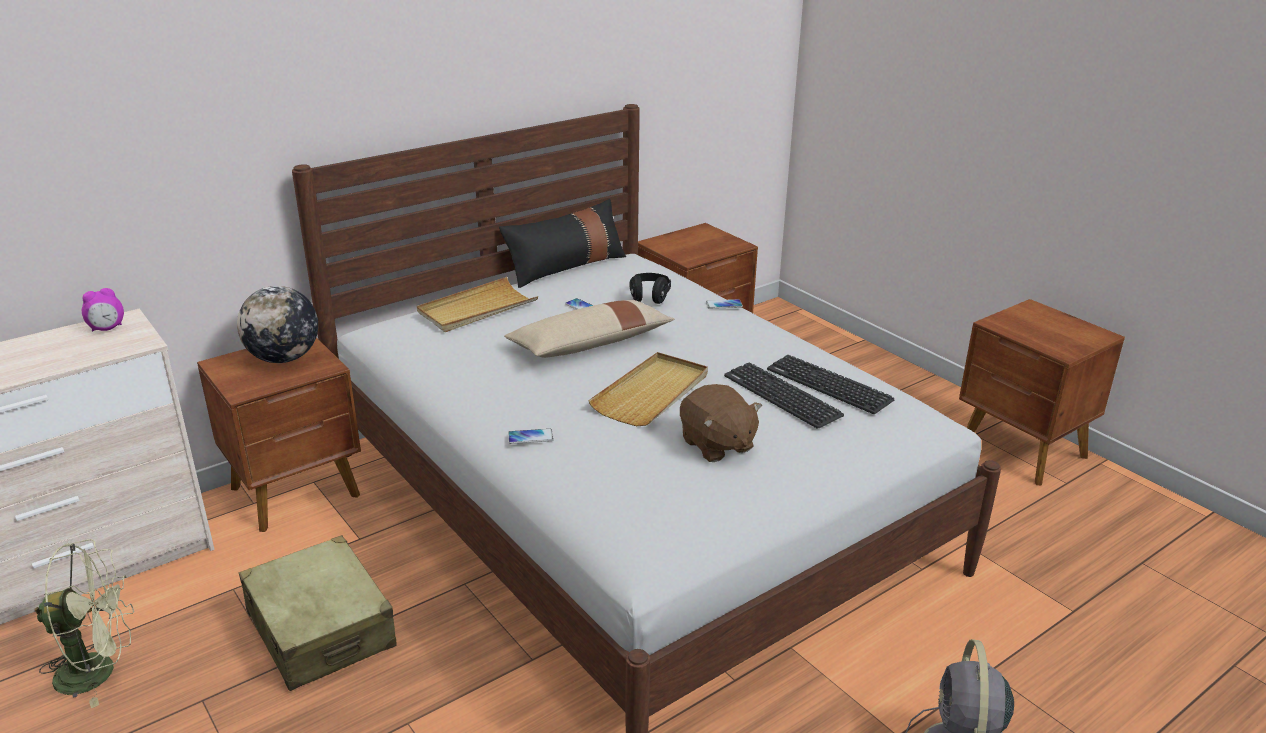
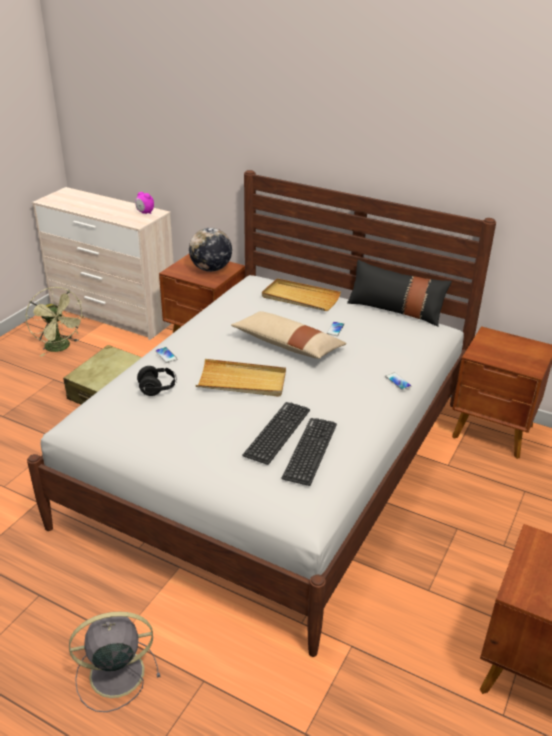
camera: 65 degrees right, 5 degrees up
(649, 297) = (375, 349): black headphones -> black headphones (158, 388)
(716, 445) = (197, 420): brown plush toy -> none

